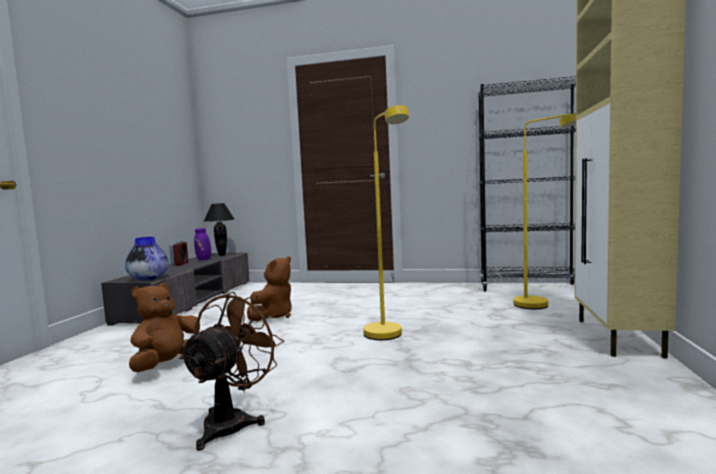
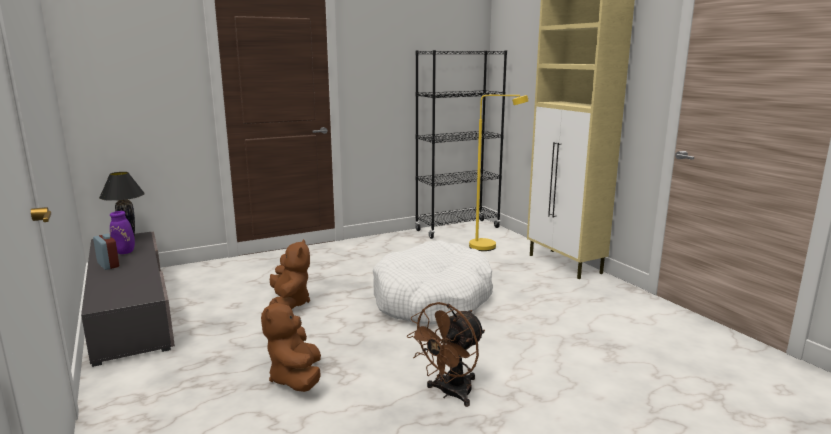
camera: 40 degrees left, 10 degrees up
(148, 279) = (142, 295): vase -> none
(233, 421) = (450, 394): brown fan -> brown fan turned 120 degrees counterclockwise
(388, 337) = (432, 299): yellow floor lamp -> white dog bed

